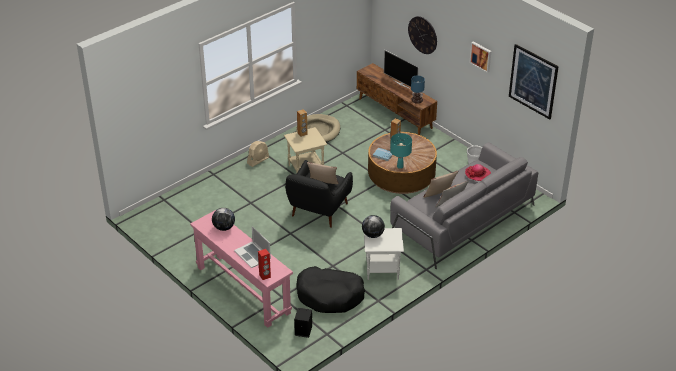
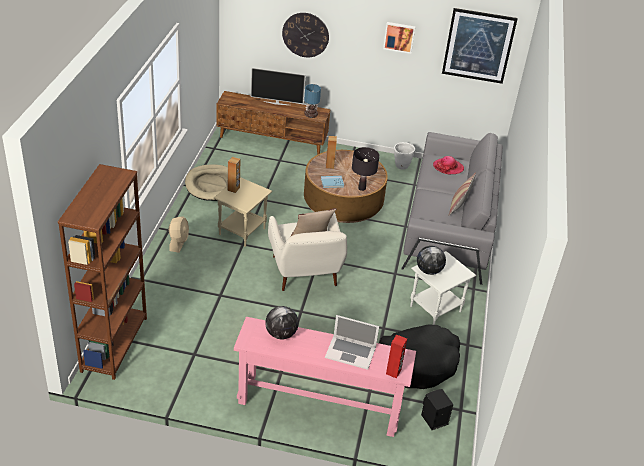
camera: 40 degrees left, 0 degrees up
(162, 205) = (114, 344): none -> brown bookcase
(318, 211) = (305, 273): black armchair -> white armchair
(400, 166) = (362, 188): turquoise table lamp -> black table lamp
(439, 195) = (438, 202): beige pillow -> none

